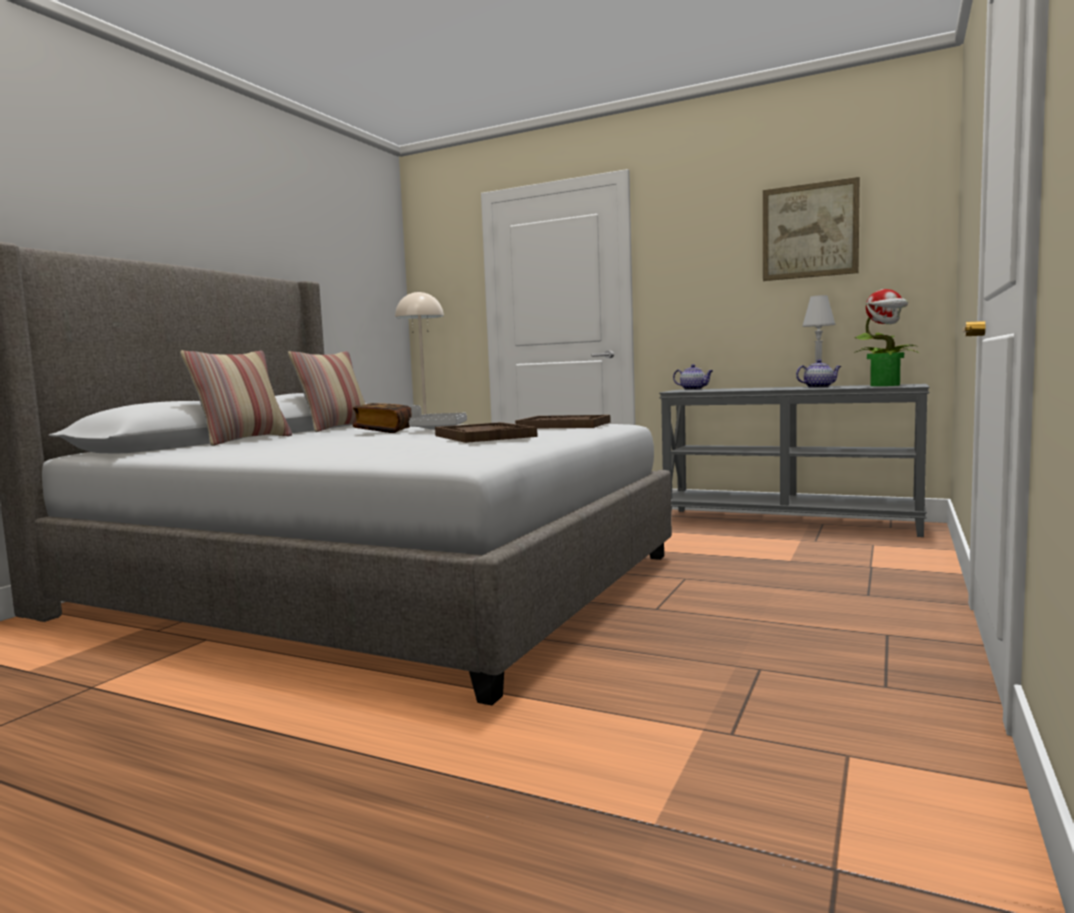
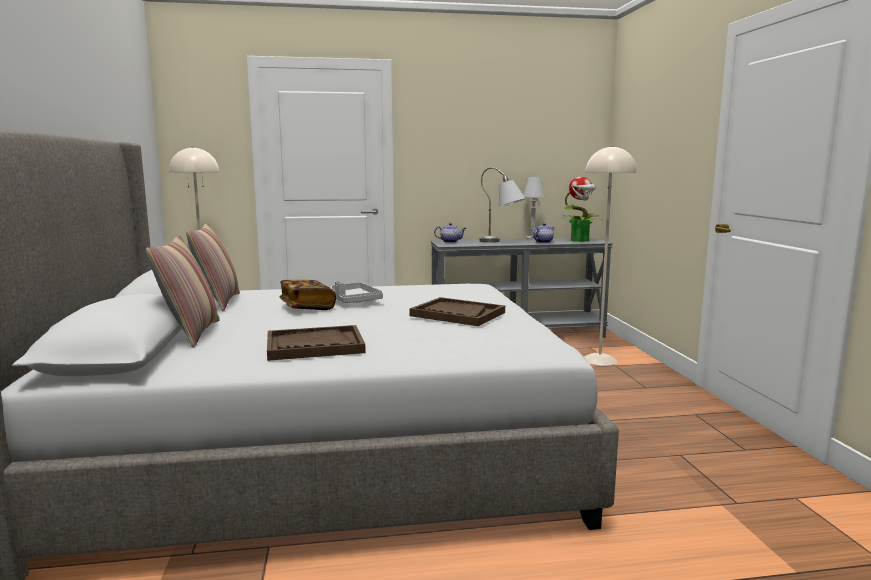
camera: 35 degrees left, 5 degrees up
(563, 425) = (450, 290): brown tray -> brown tray (314, 346)
(759, 388) = (502, 242): none -> grey table lamp
(809, 231) = (526, 128): picture -> none
(858, 558) = (600, 360): none -> beige floor lamp

